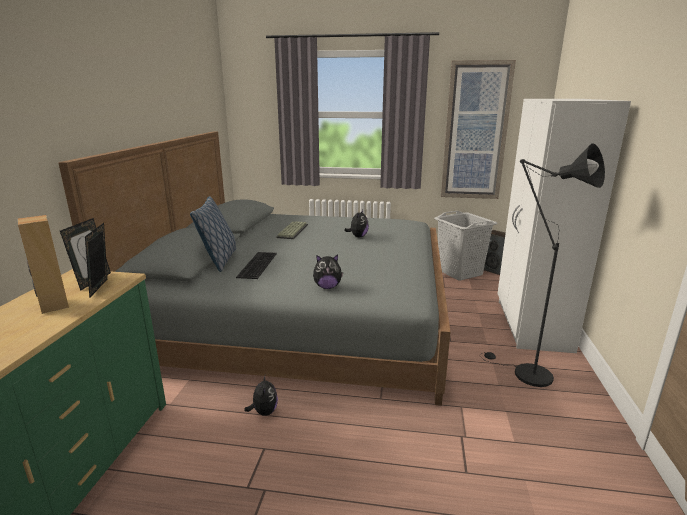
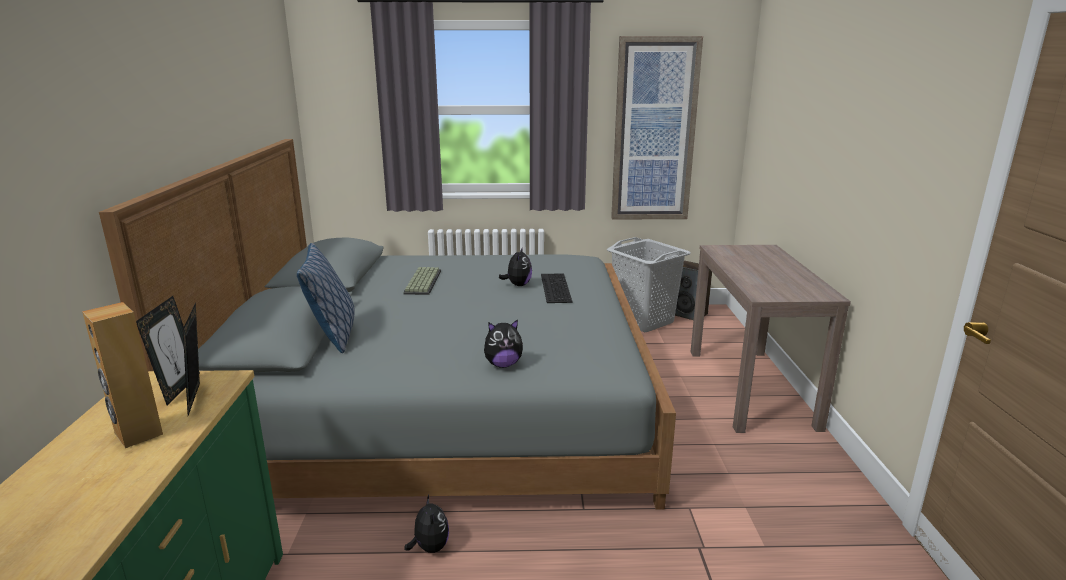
camera: 10 degrees left, 0 degrees up
(256, 264) = (391, 338): keyboard -> keyboard (554, 287)
(525, 373) = (757, 453): black floor lamp -> none
(531, 325) = (750, 388): white wardrobe -> brown console table

